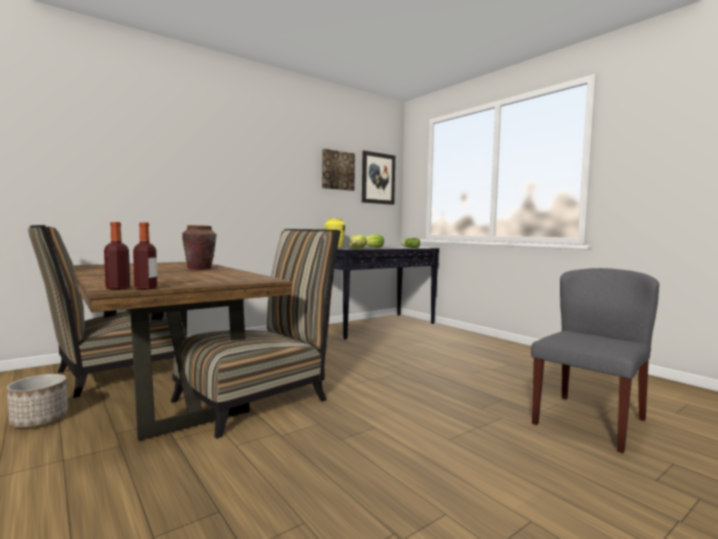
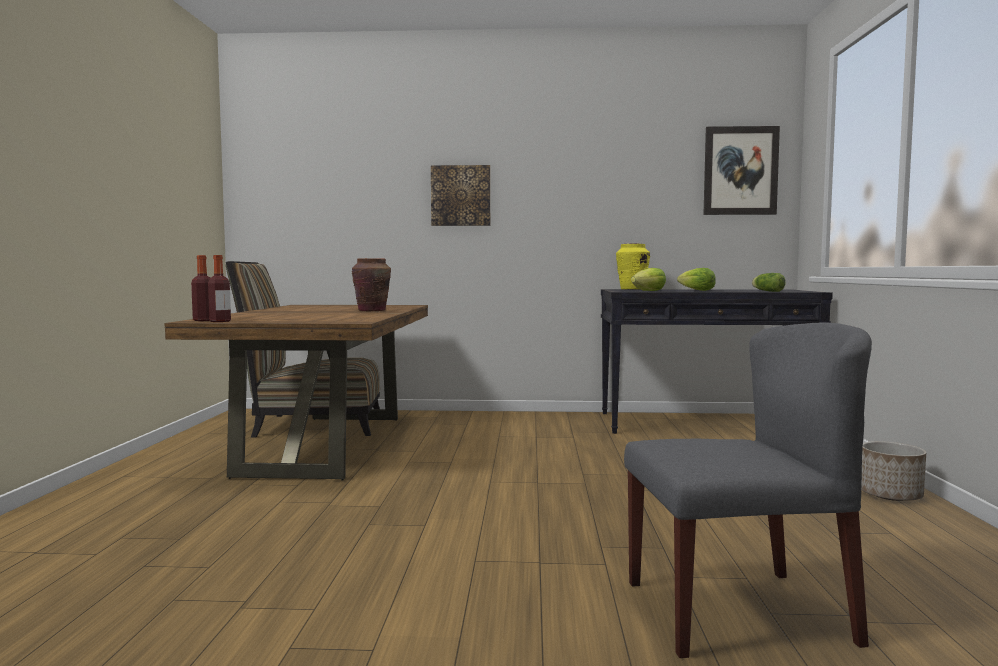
camera: 40 degrees right, 0 degrees up
(40, 420) = (203, 448): planter -> planter (891, 495)
(259, 398) = (378, 471): chair -> none
(337, 170) = (654, 166): picture -> picture (460, 196)

